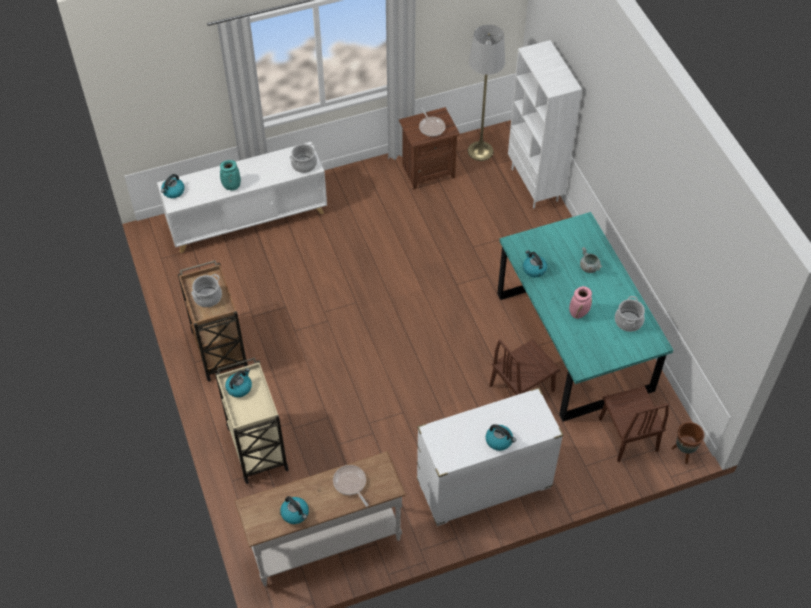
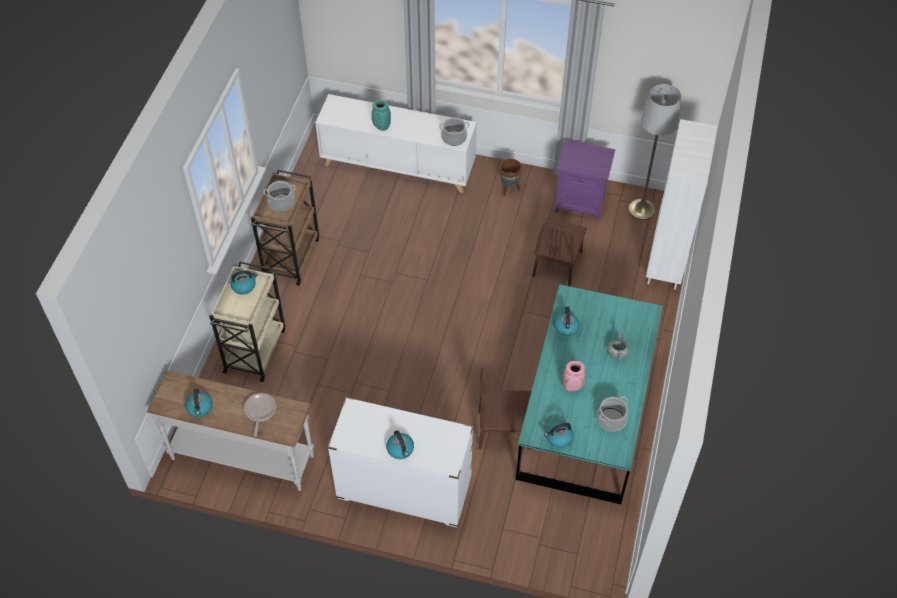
camera: 35 degrees right, 0 degrees up
(173, 192) = (334, 108): kettle -> kettle (558, 438)
(427, 171) = (580, 202): brown nightstand -> purple nightstand
(431, 127) = (587, 160): frying pan -> none
(628, 434) = (563, 526): brown chair -> brown chair (557, 263)
(683, 452) = (600, 573): brown planter -> brown planter (509, 189)

